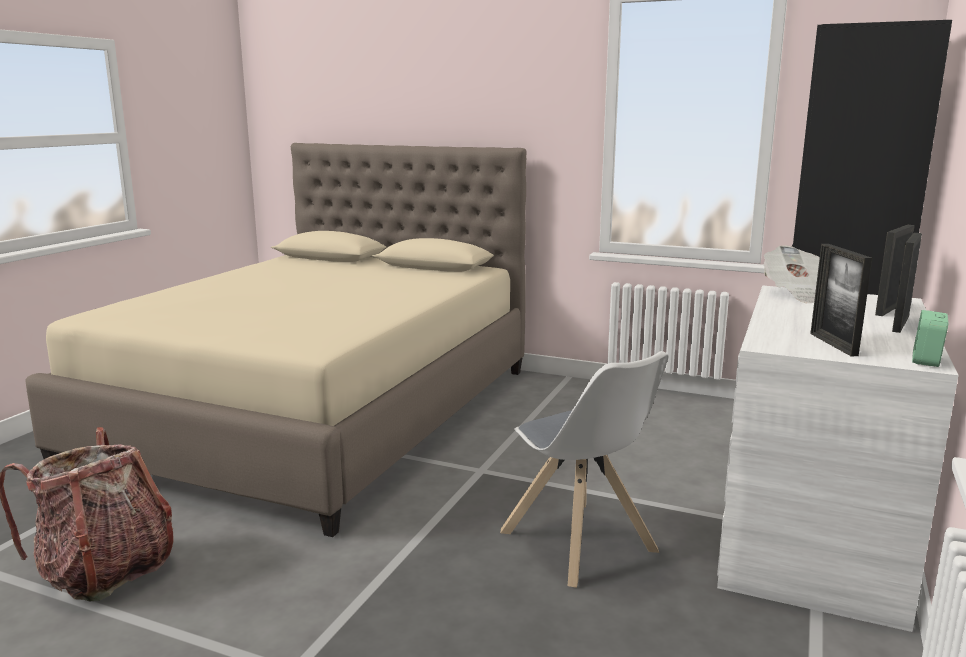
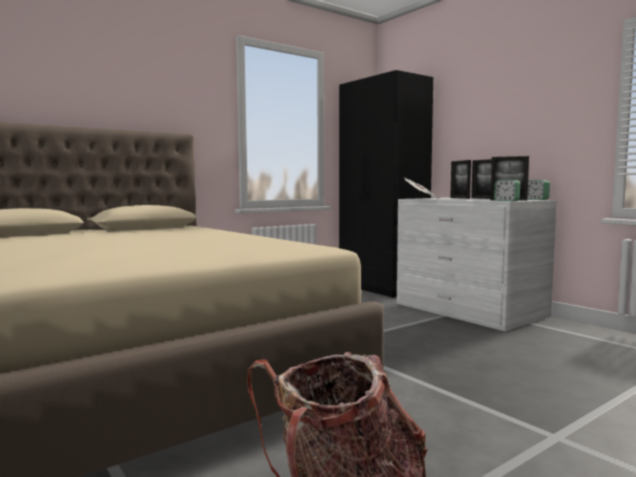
camera: 60 degrees left, 10 degrees down
(580, 544) = (445, 342): chair -> none
(787, 345) = (506, 200): none -> alarm clock

